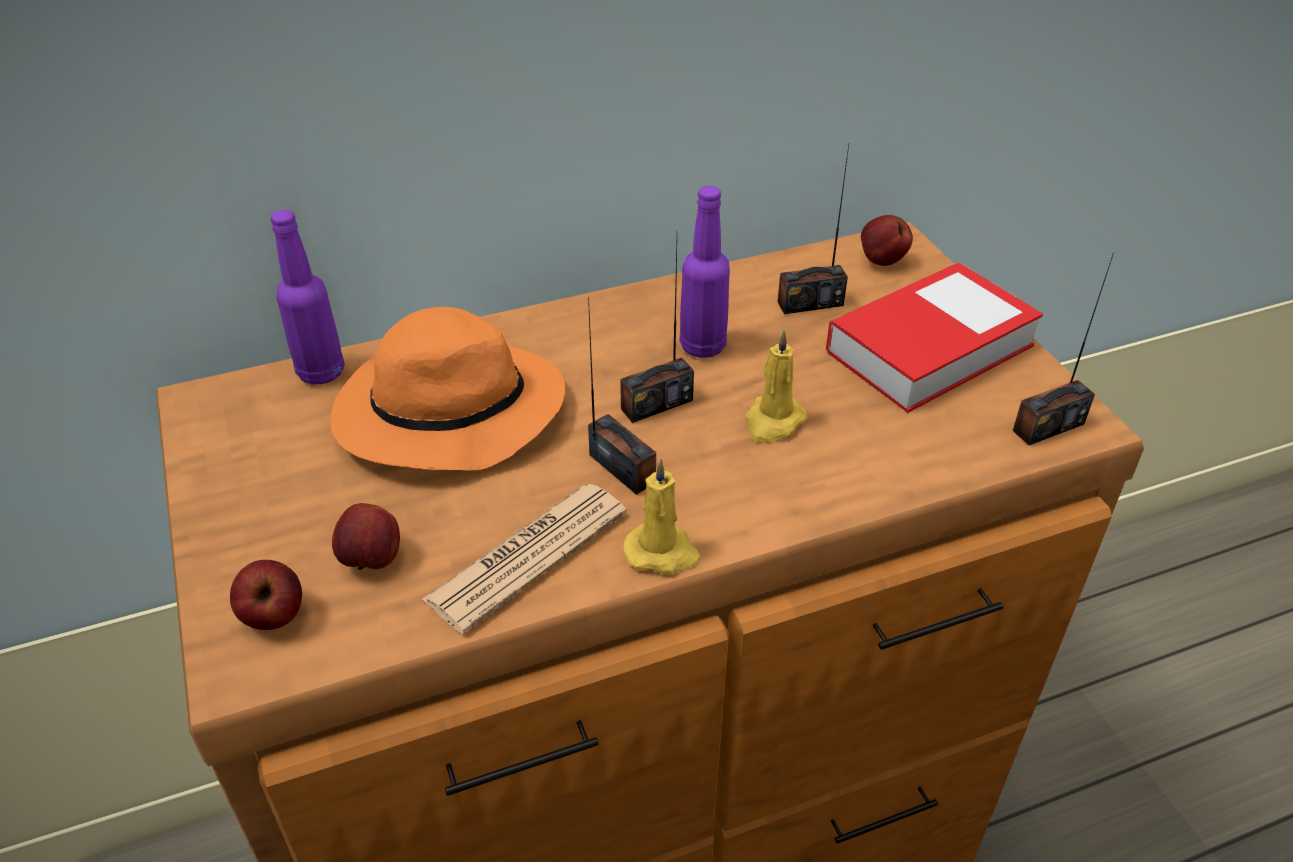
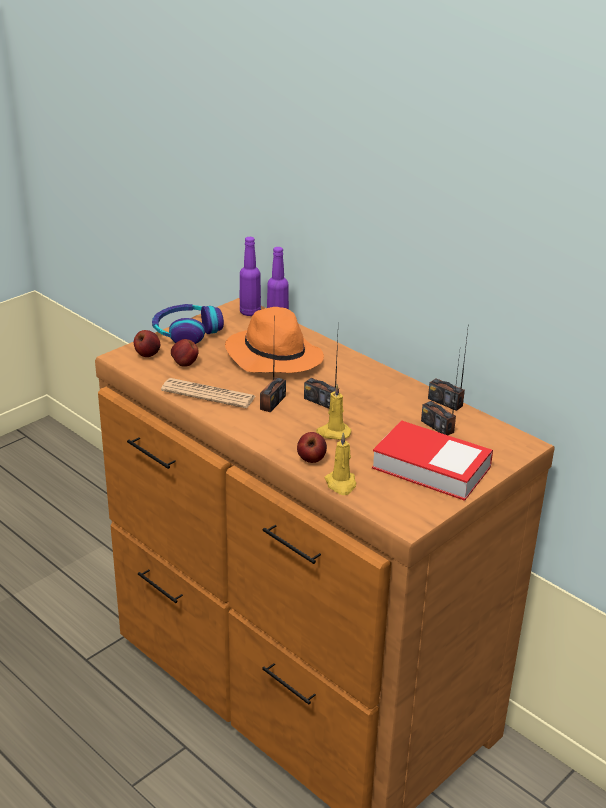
camera: 65 degrees right, 10 degrees down
(231, 517) = (186, 332): none -> headphones
(663, 552) = (231, 422): yellow candle -> yellow candle (341, 484)
(703, 346) = (373, 404): purple bottle -> purple bottle (250, 312)
(881, 261) = (499, 441): apple -> apple (311, 459)
(1048, 427) = (396, 511): radio -> radio (445, 402)

